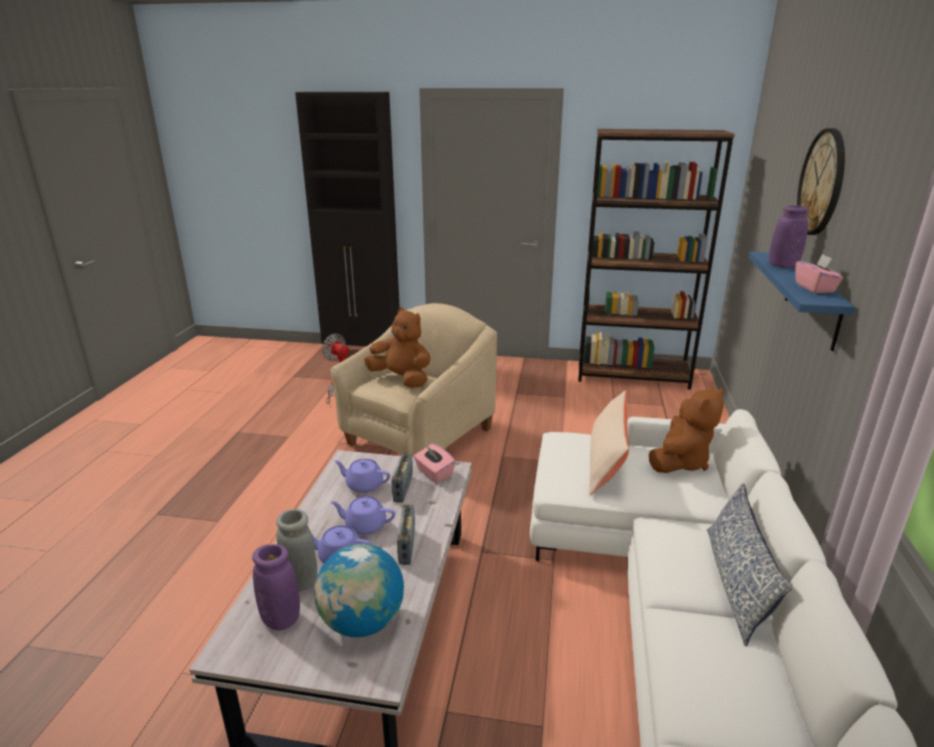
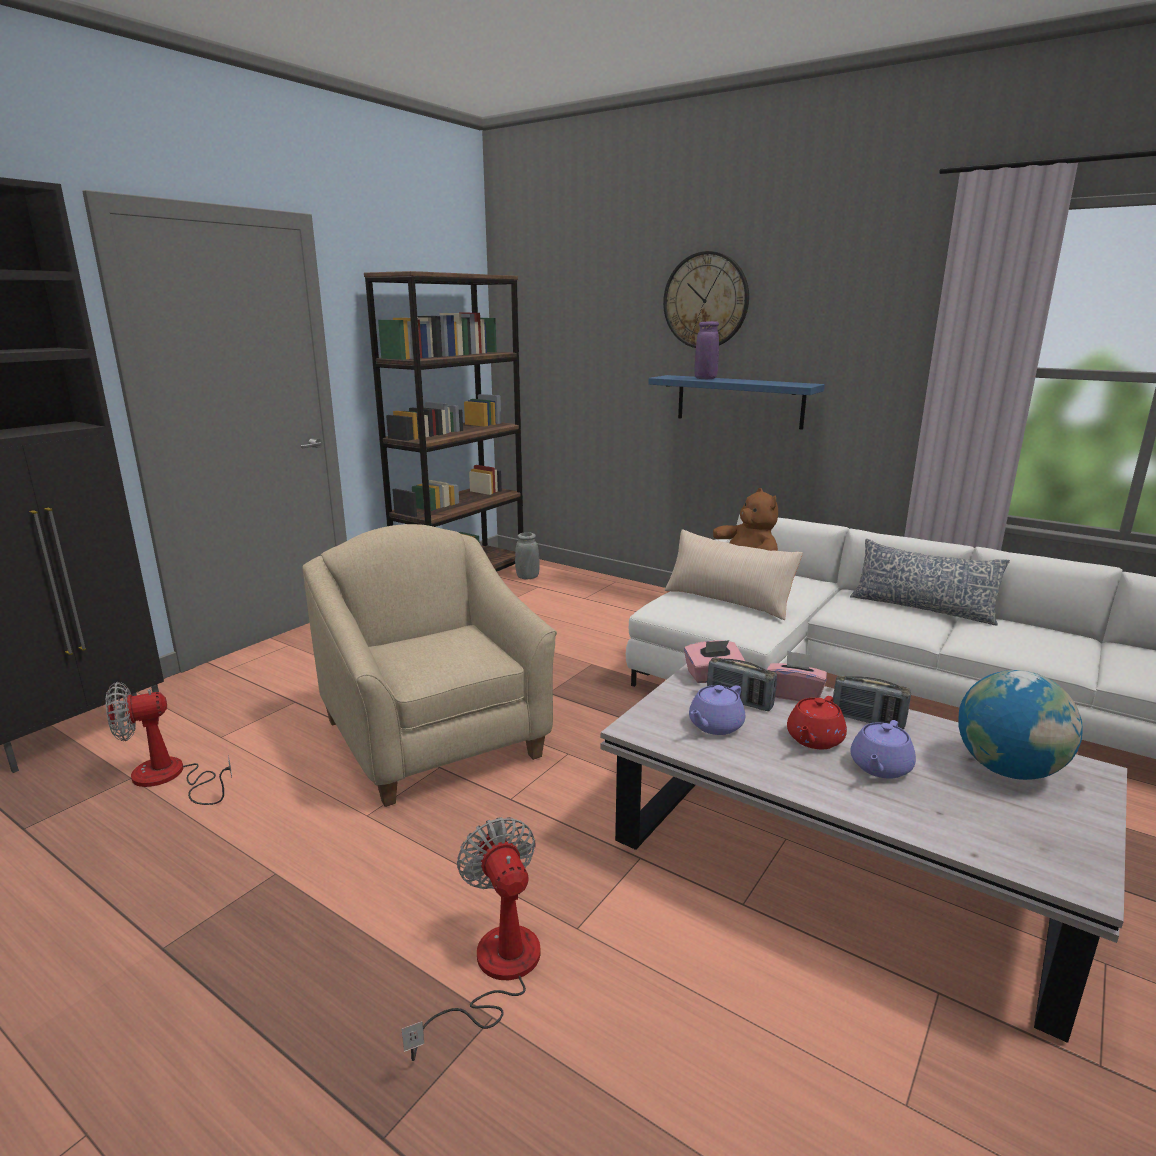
camera: 65 degrees left, 5 degrees down
(243, 513) = (494, 972): none -> fan
(281, 619) = (1008, 828): purple vase -> none
(301, 581) = (930, 803): grey vase -> grey vase (527, 577)
(364, 525) = (814, 739): purple teapot -> red teapot
(401, 379) = (433, 648): brown plush toy -> none
(815, 288) = (774, 382): pink tissue box -> pink tissue box (794, 694)

